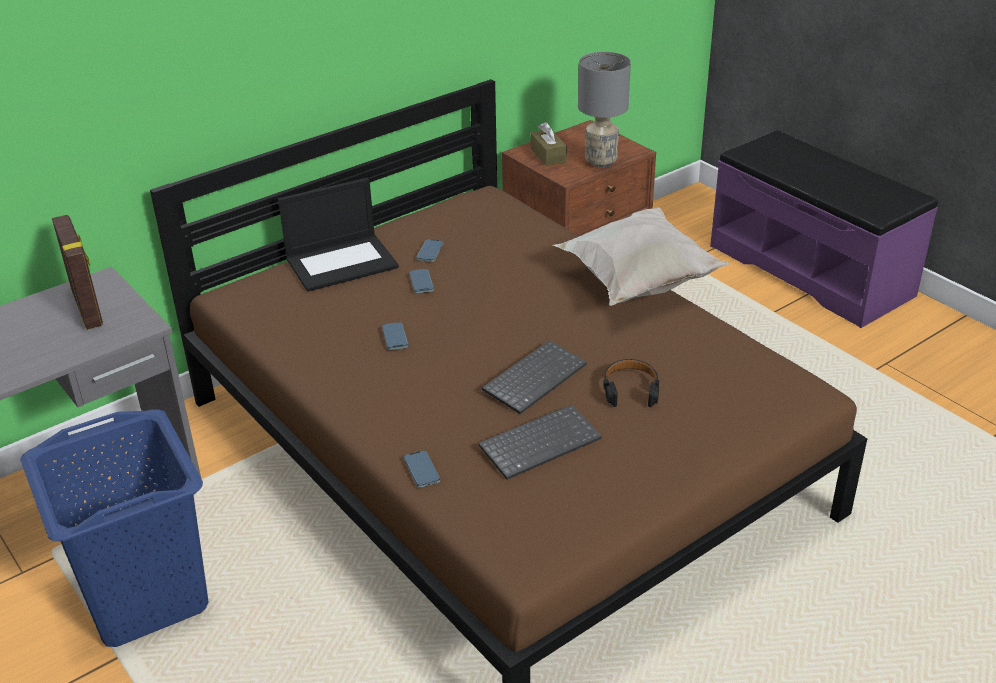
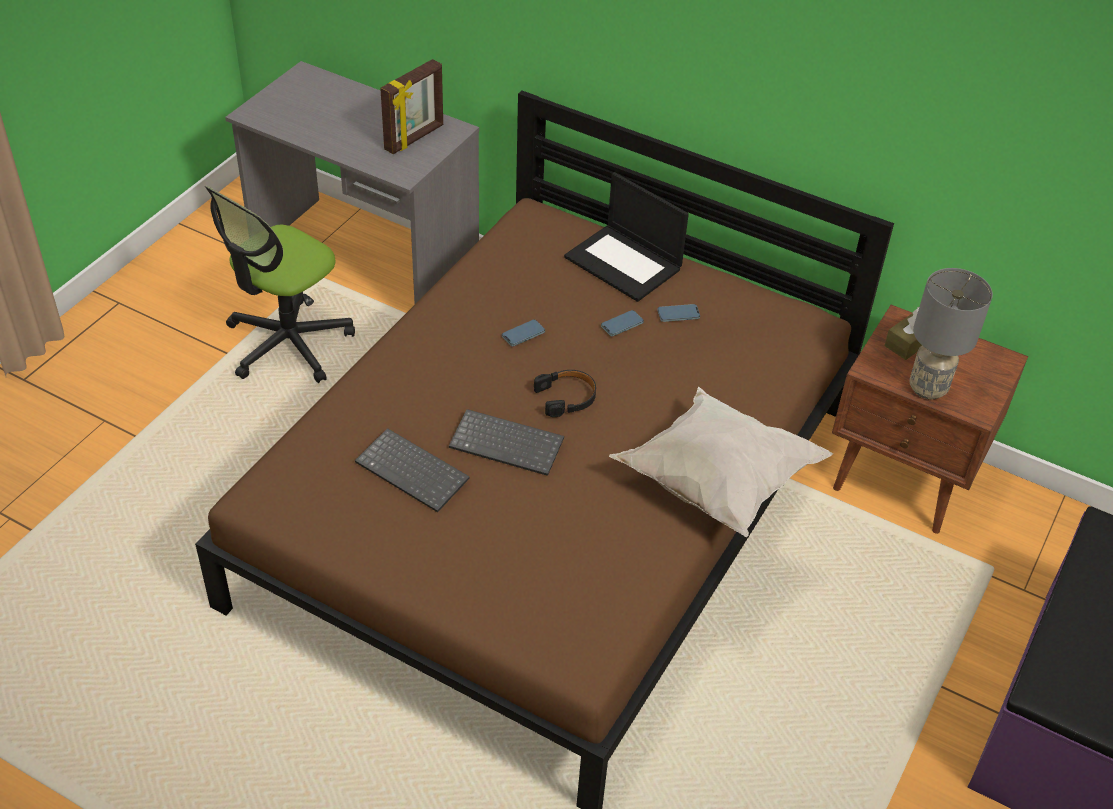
camera: 65 degrees right, 10 degrees up
(145, 598) = (288, 343): blue laundry basket -> office chair
(422, 471) = (347, 407): phone -> none
(630, 389) = (524, 518): black headphones -> black headphones (566, 397)

